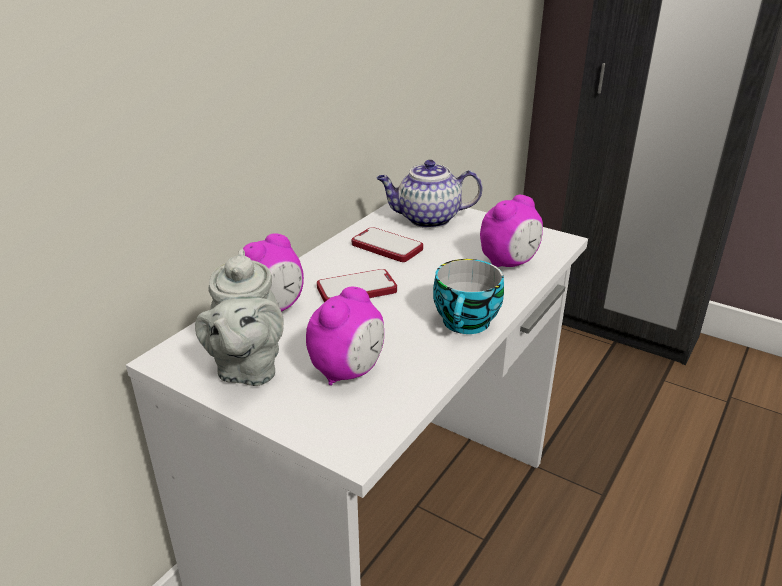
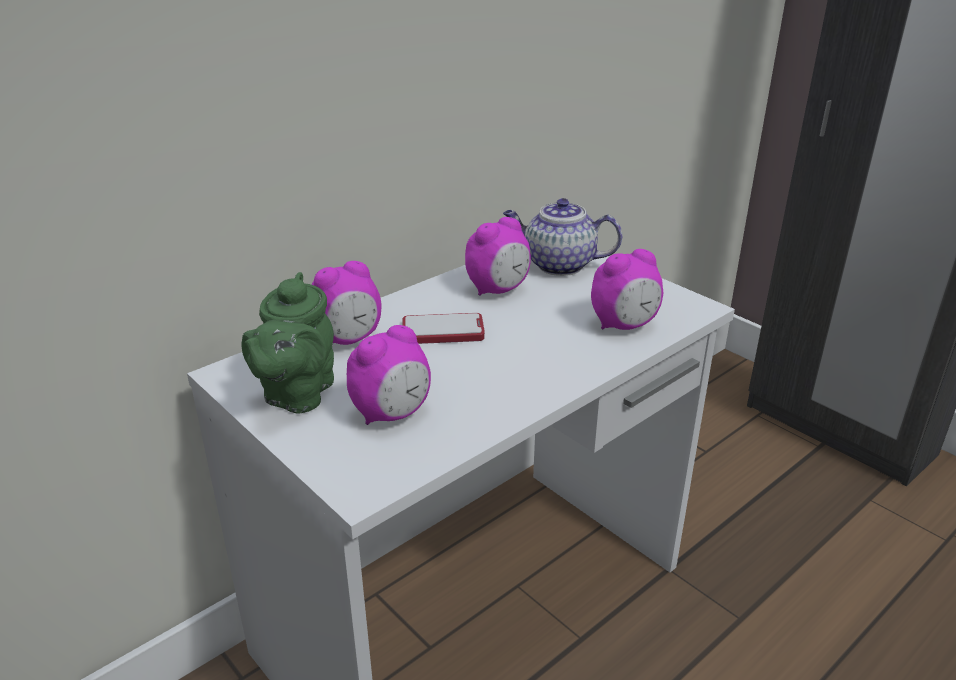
camera: 15 degrees right, 0 degrees up
(247, 368) = (296, 395): grey teapot -> green teapot
(387, 247) = (498, 290): phone -> alarm clock
(467, 323) = (541, 384): cup -> none

